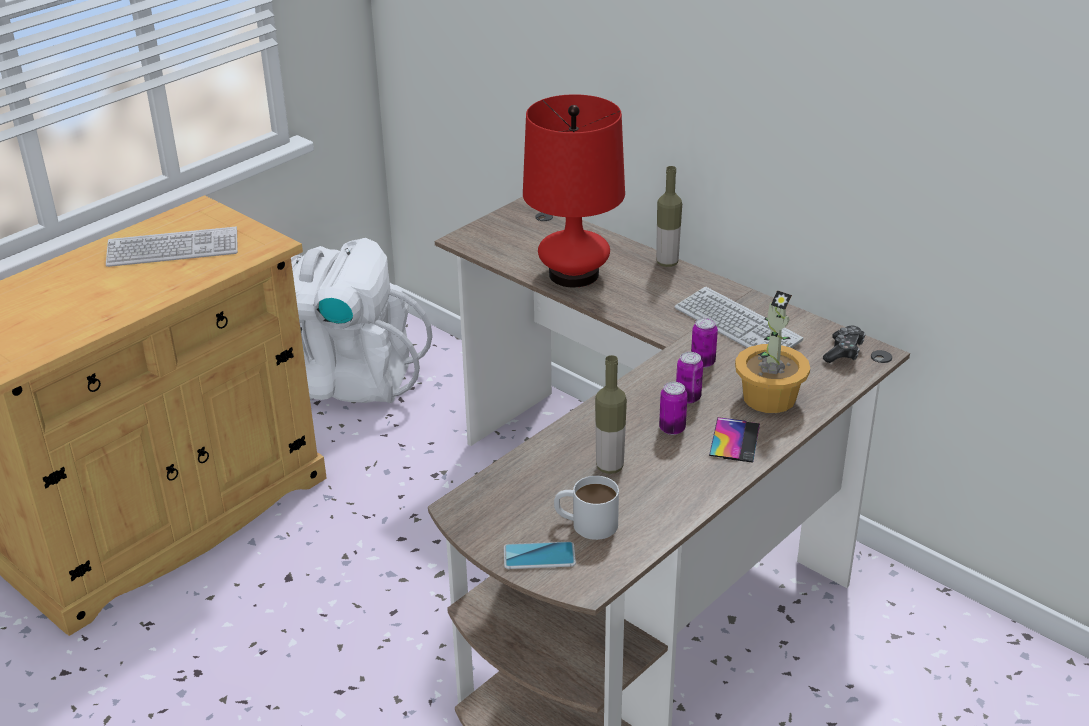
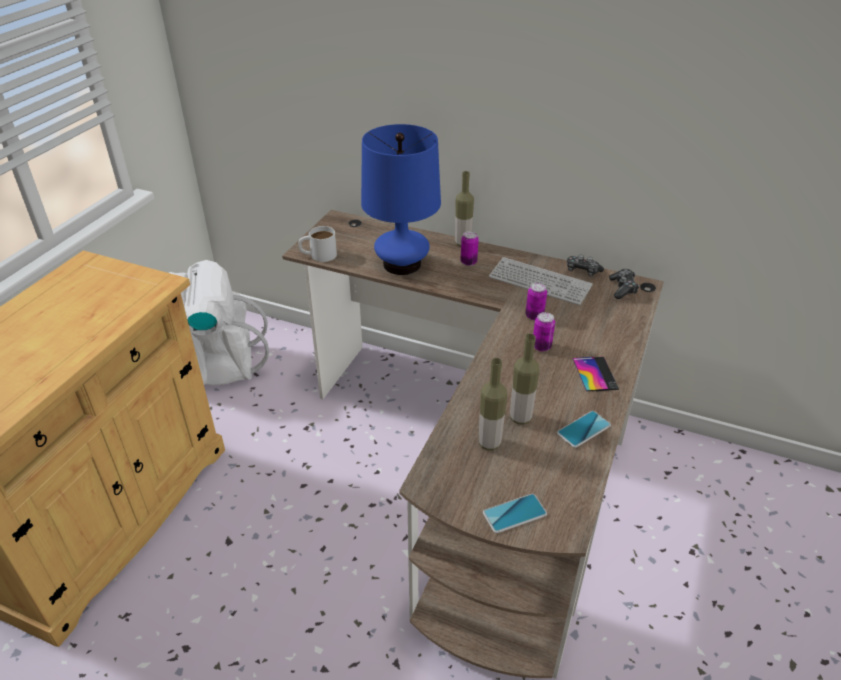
camera: 20 degrees left, 5 degrees up
(173, 249) = (76, 303): keyboard -> none
(556, 484) = (489, 443): none -> bottle
(574, 274) = (402, 264): red table lamp -> blue table lamp
(586, 523) = (532, 473): white mug -> white mug (318, 255)
(672, 429) = (546, 375): can -> can (468, 262)
(677, 494) = (583, 429): none -> phone
(769, 397) = (596, 334): potted plant -> none
(804, 322) = (582, 271): none -> game controller

